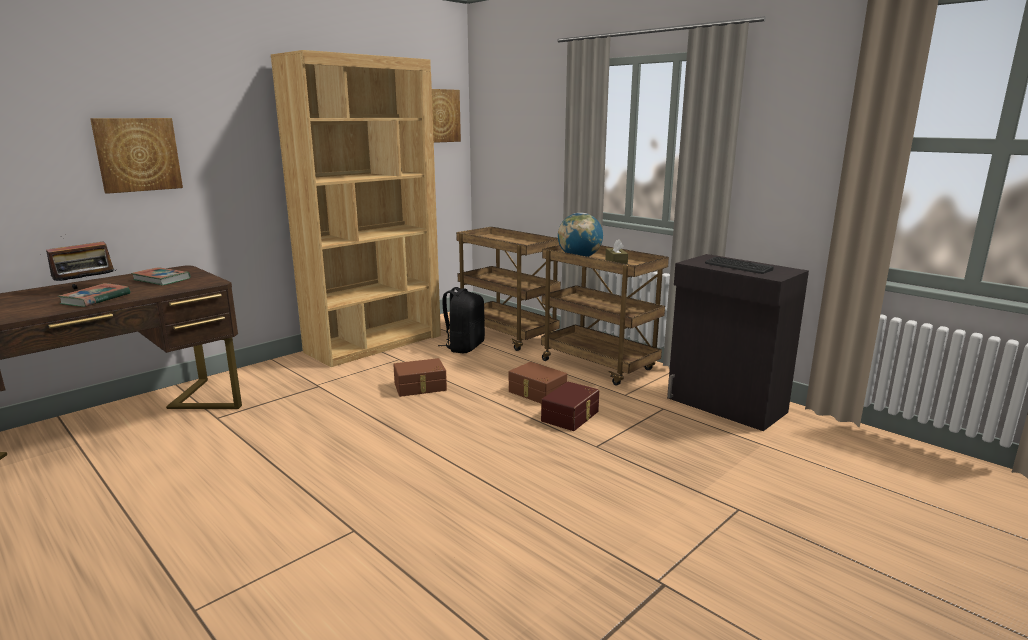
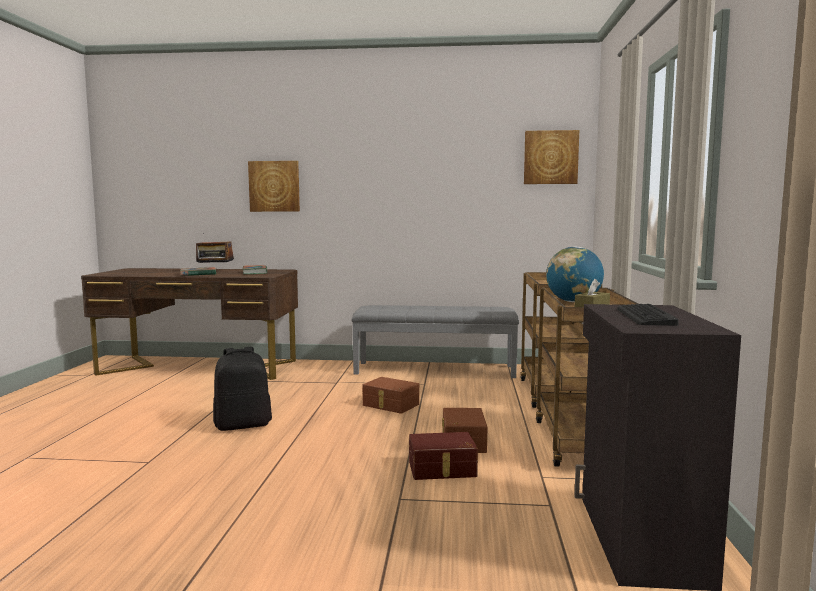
camera: 50 degrees right, 10 degrees down
(375, 343) = (435, 369): brown bookcase -> grey bench
(464, 347) = (494, 391): black backpack -> black backpack (243, 425)

